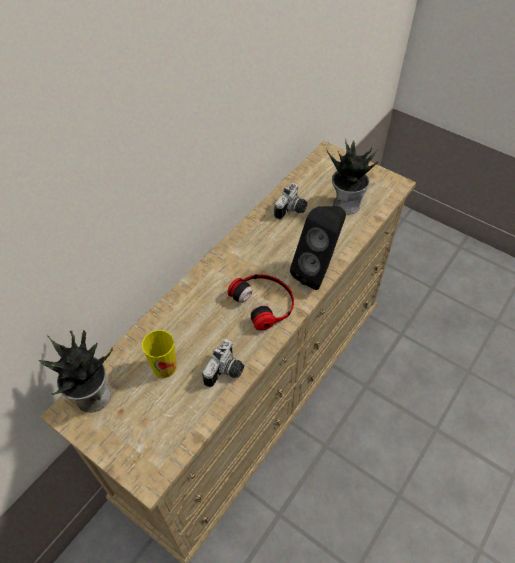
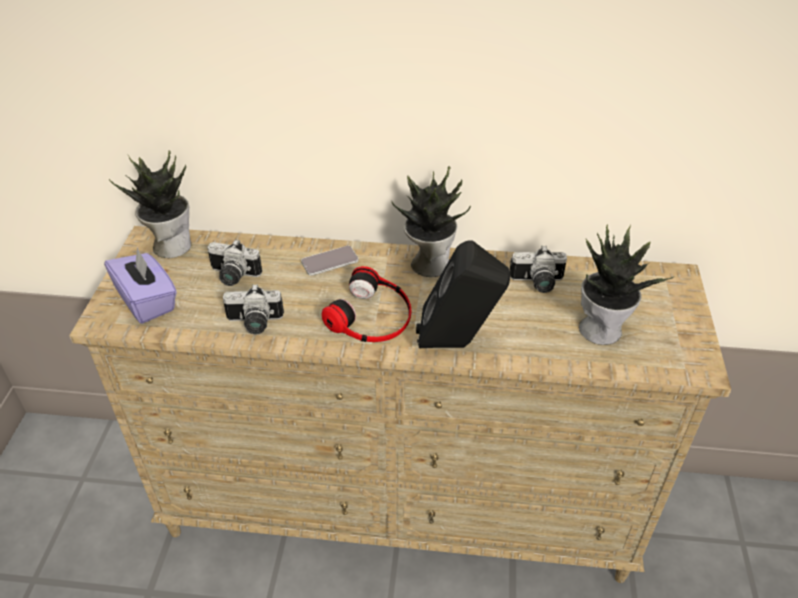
camera: 60 degrees right, 10 degrees down
(150, 436) = (147, 301): none -> purple tissue box
(164, 367) = (232, 276): cup -> camera
(193, 301) = (330, 261): none -> phone
(236, 250) = (429, 263): none -> potted plant

